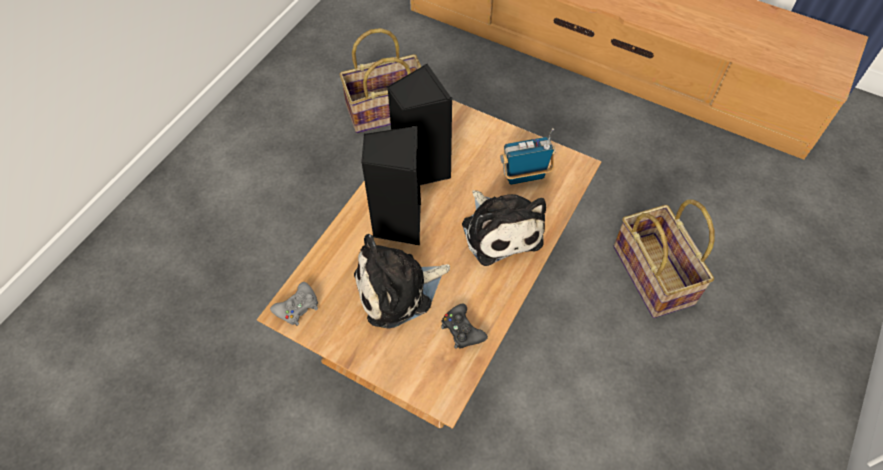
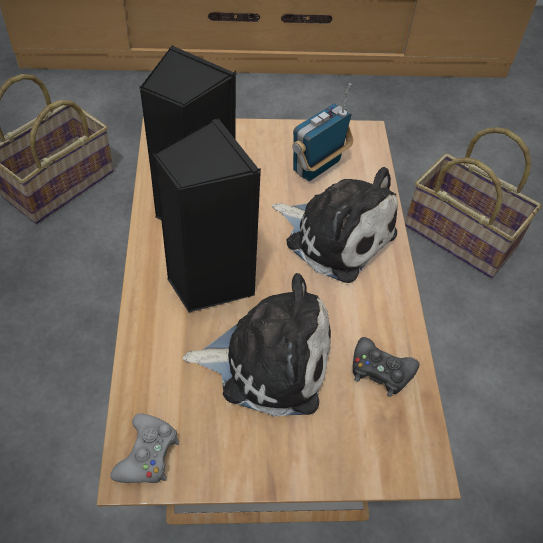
camera: 35 degrees left, 5 degrees down
(398, 289) = (268, 361): plush toy -> plush toy turned 120 degrees counterclockwise

